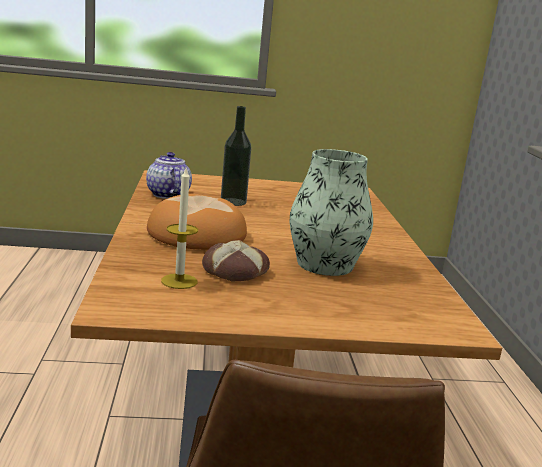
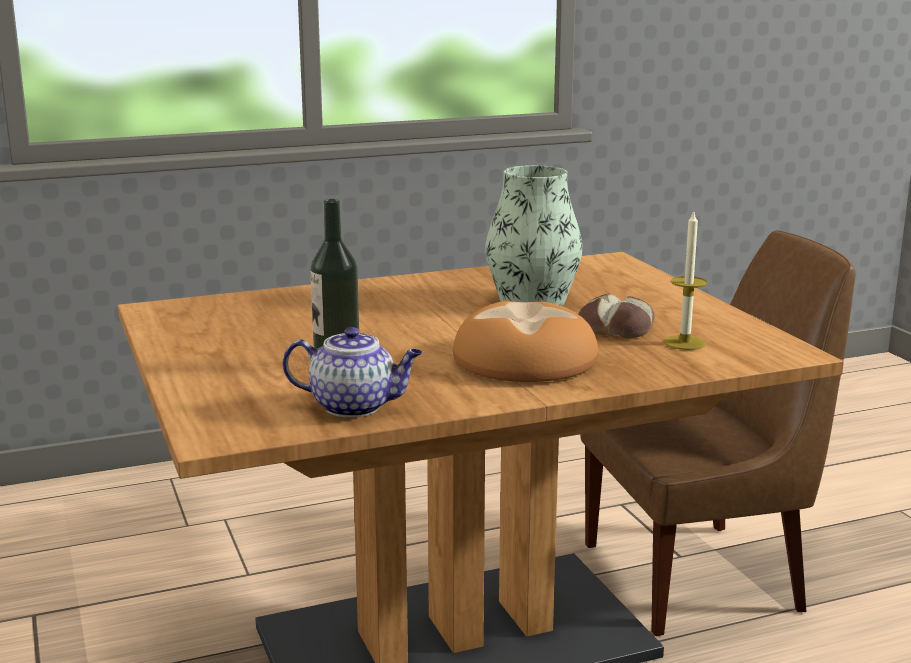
camera: 105 degrees left, 0 degrees up
(167, 194) = (355, 406): teapot -> teapot turned 135 degrees counterclockwise

